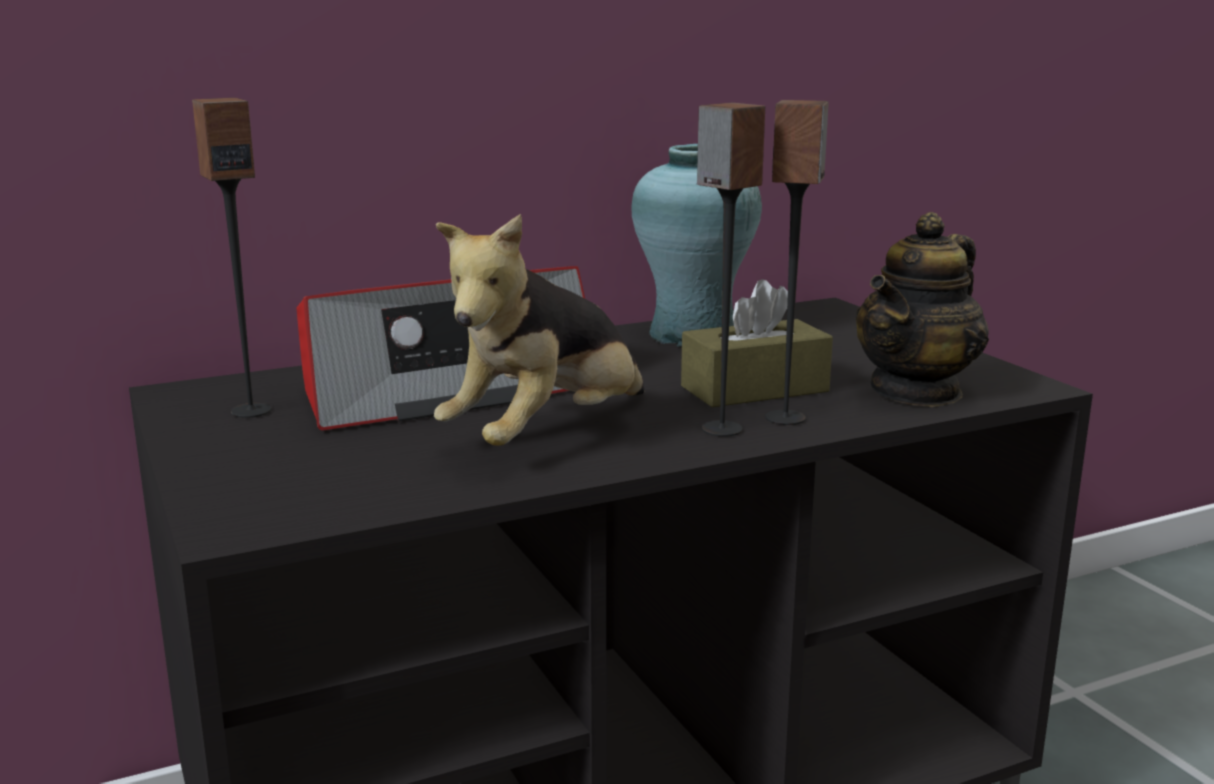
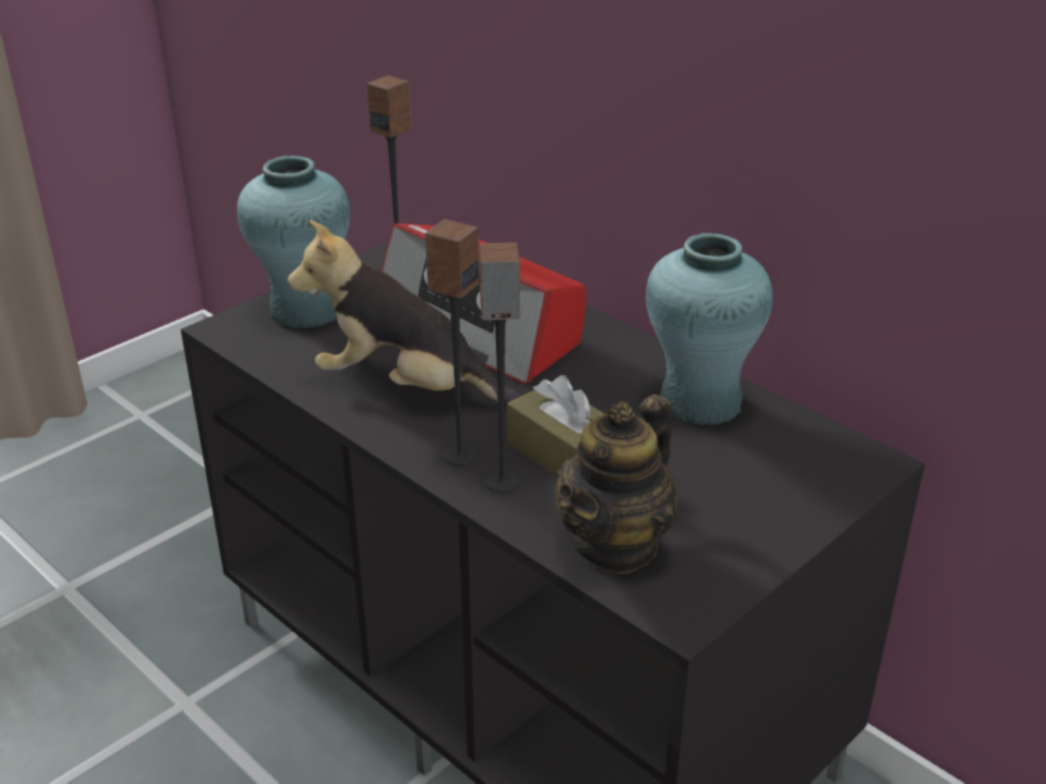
camera: 70 degrees right, 15 degrees up
(263, 470) = (306, 310): none -> turquoise vase
(917, 392) = (615, 544): teapot -> teapot turned 75 degrees counterclockwise

